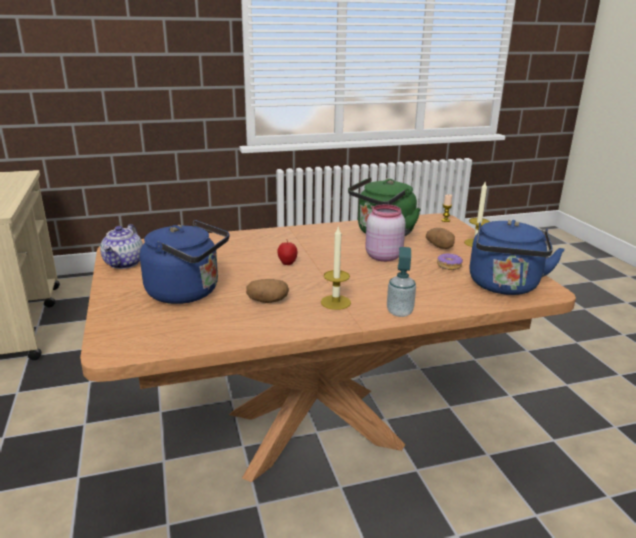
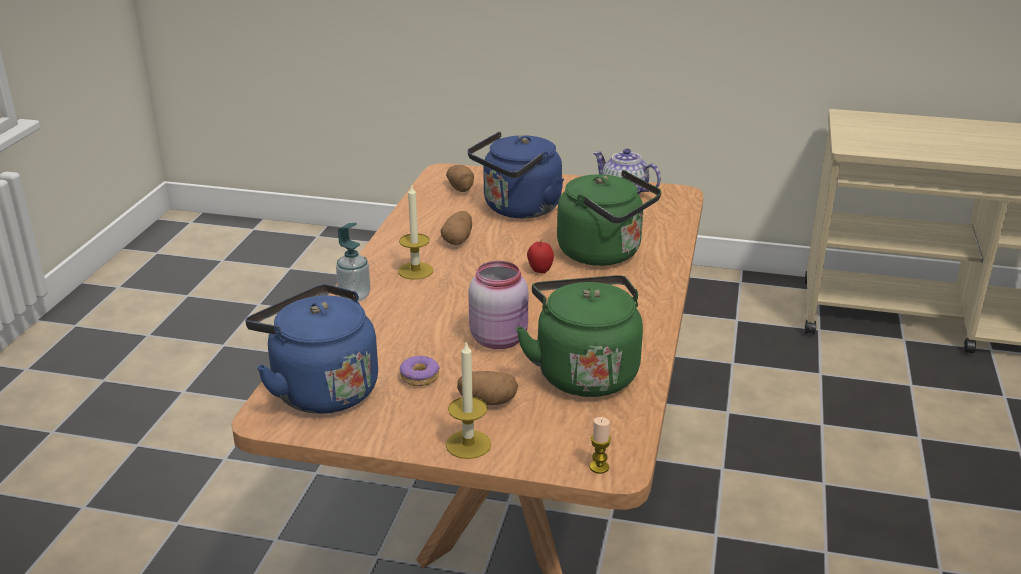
camera: 120 degrees right, 5 degrees up
(156, 329) = (461, 189): none -> potato
(242, 251) = (604, 253): none -> green kettle

